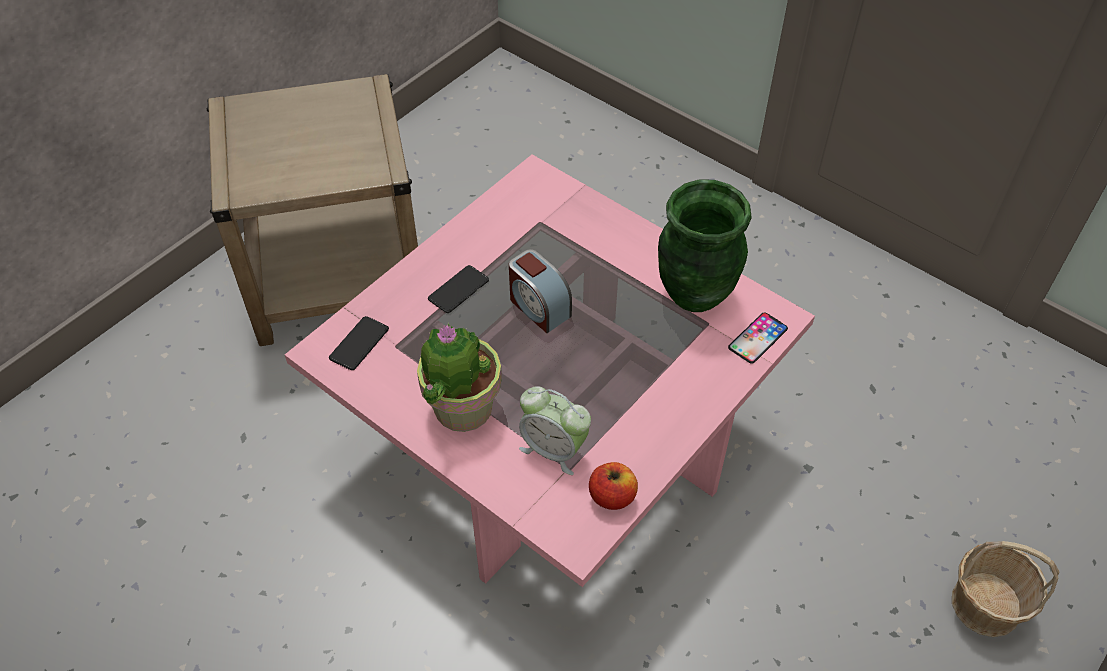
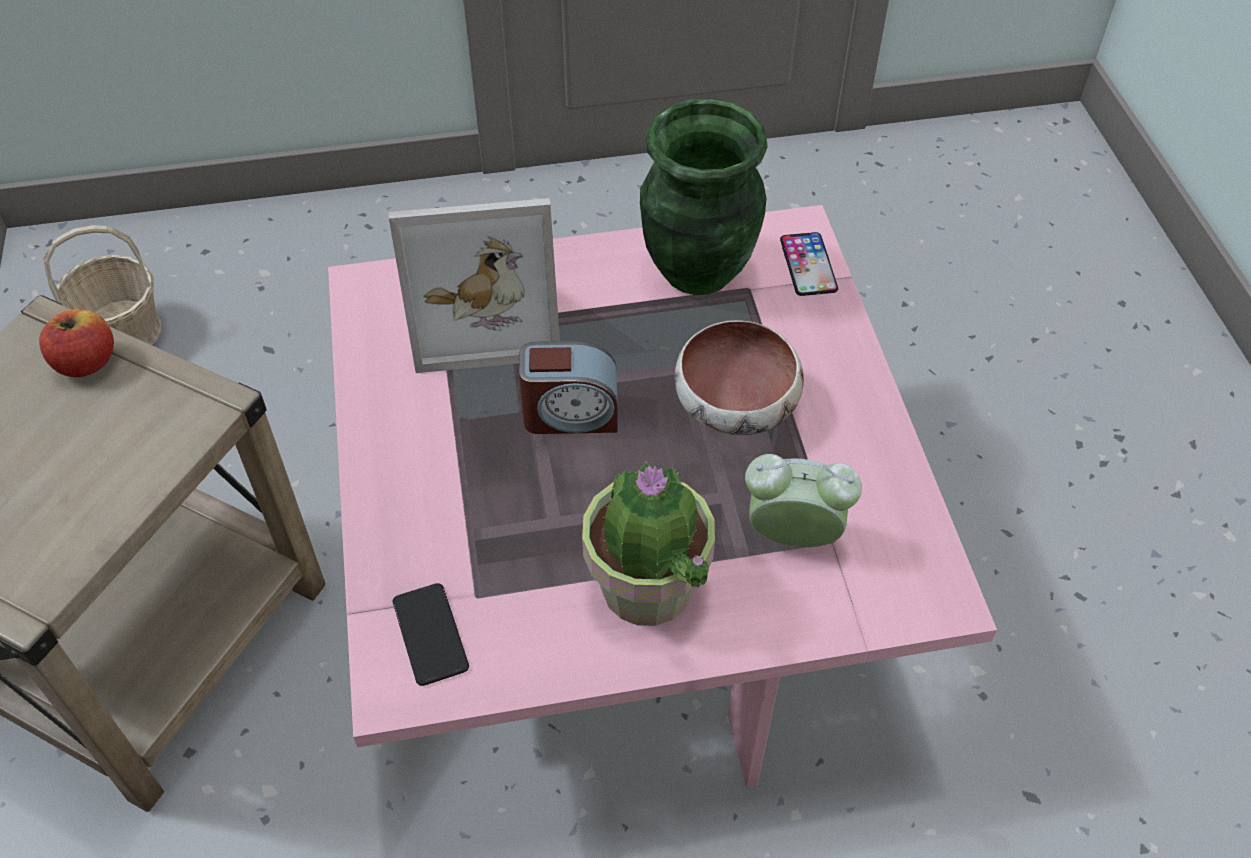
camera: 50 degrees left, 0 degrees up
(458, 290) = (458, 472): phone -> none
(554, 449) = (793, 536): alarm clock -> alarm clock turned 150 degrees counterclockwise
(565, 231) = (484, 315): none -> picture frame
(612, 496) = (906, 526): apple -> apple (86, 362)
(616, 371) = (736, 407): none -> bowl
(985, 604) = (1122, 375): basket -> basket (122, 331)

